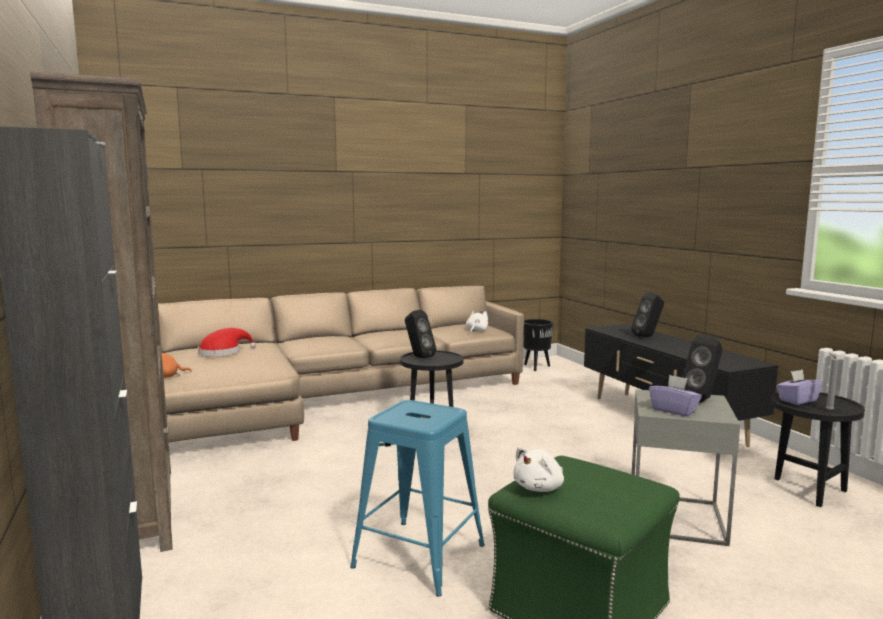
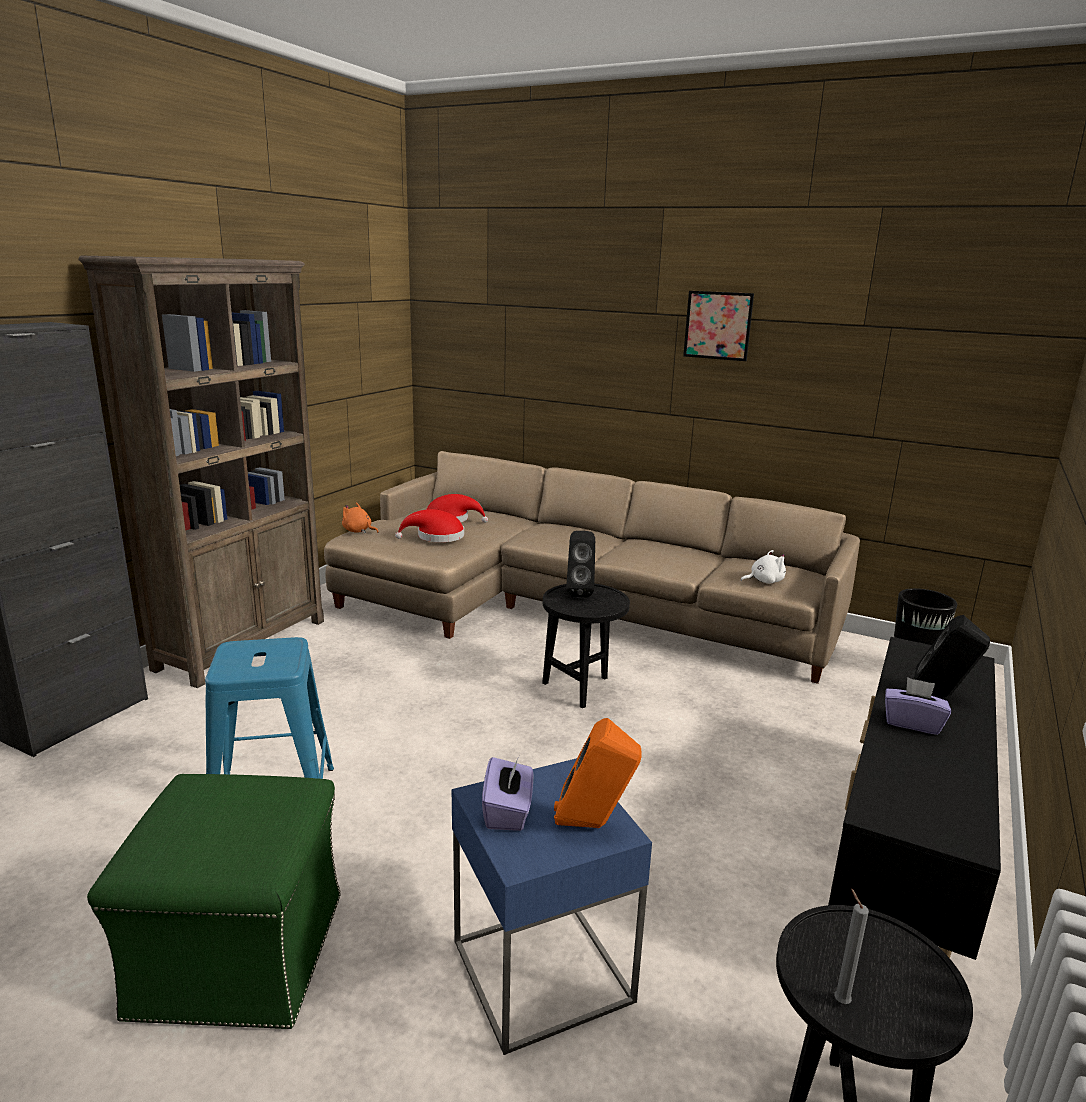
camera: 50 degrees right, 10 degrees up
(245, 362) = (436, 537): none -> red hat
(382, 177) = (718, 325): none -> picture
(540, 488) = (192, 794): white plush toy -> none
(676, 518) = (542, 971): grey side table -> blue side table
(702, 400) = (594, 826): black speaker -> orange speaker
(797, 400) = (843, 944): purple tissue box -> purple tissue box (912, 723)

